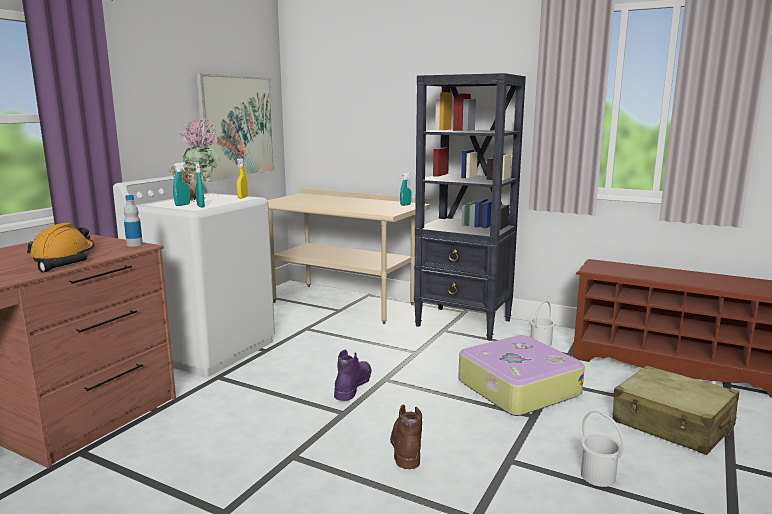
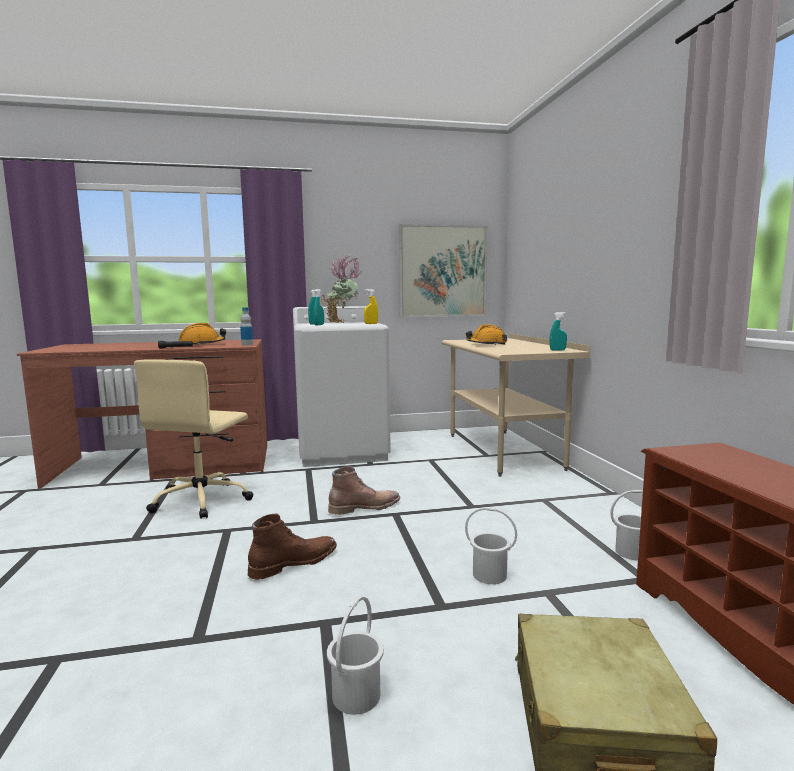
camera: 50 degrees right, 5 degrees down
(188, 450) = (202, 500): none -> beige office chair
(327, 205) = (486, 345): none -> orange hard hat
(352, 385) = (364, 507): purple boot -> brown boot
(464, 323) = (582, 502): black bookcase -> none
(516, 388) = (489, 575): suitcase -> white bucket

